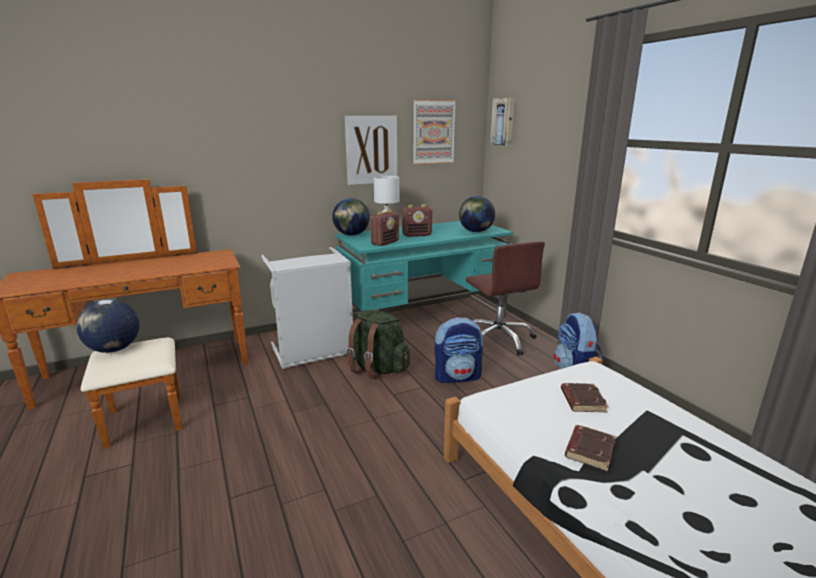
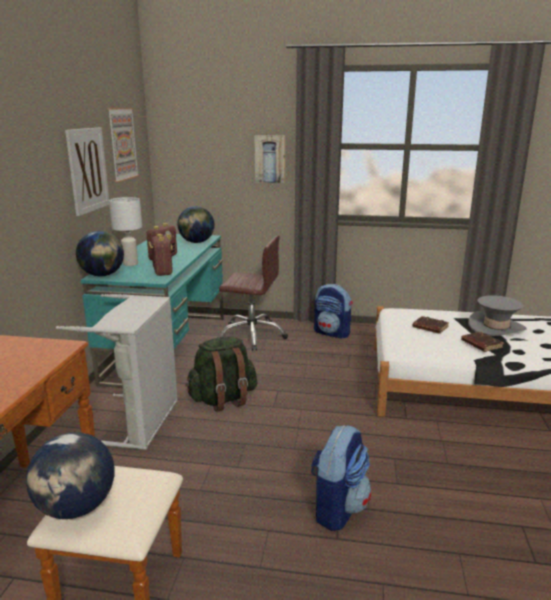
camera: 55 degrees left, 0 degrees up
(457, 377) = (283, 371): backpack -> backpack (337, 508)
(503, 122) = (177, 130): picture -> picture (270, 159)
(678, 452) = (496, 327): none -> grey hat

